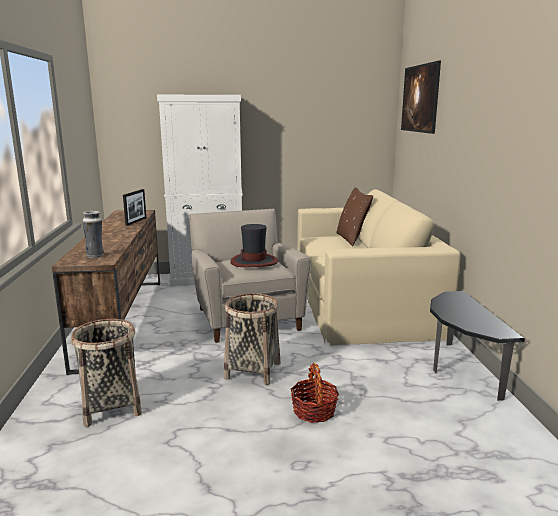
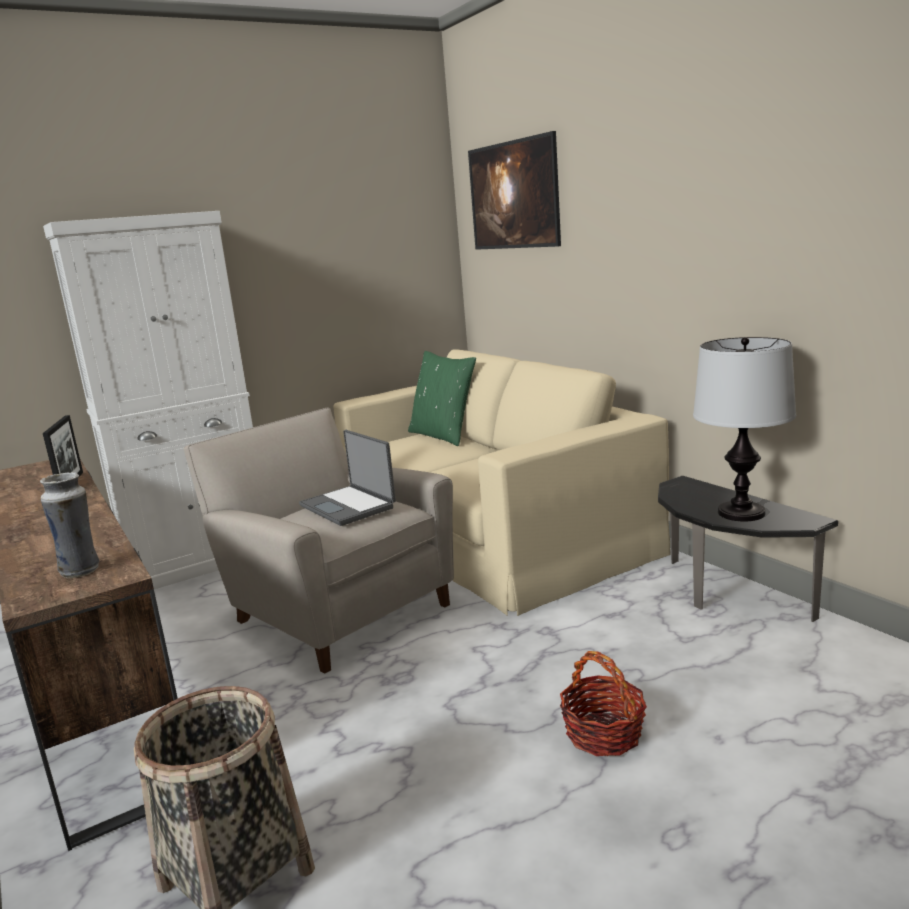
camera: 25 degrees left, 0 degrees up
(252, 370) = (439, 701): basket -> none
(254, 261) = (349, 506): hat -> laptop
(352, 239) = (443, 435): brown pillow -> green pillow
(468, 318) = (742, 513): none -> table lamp

